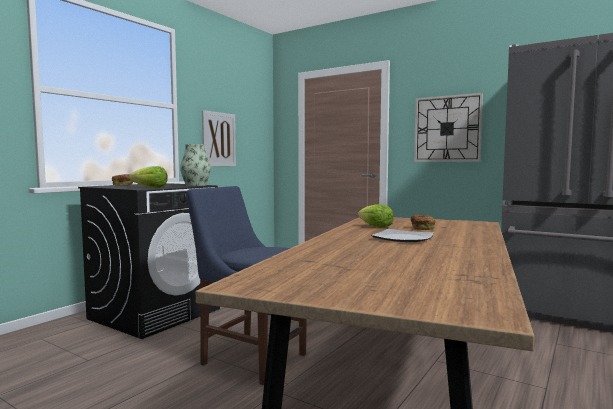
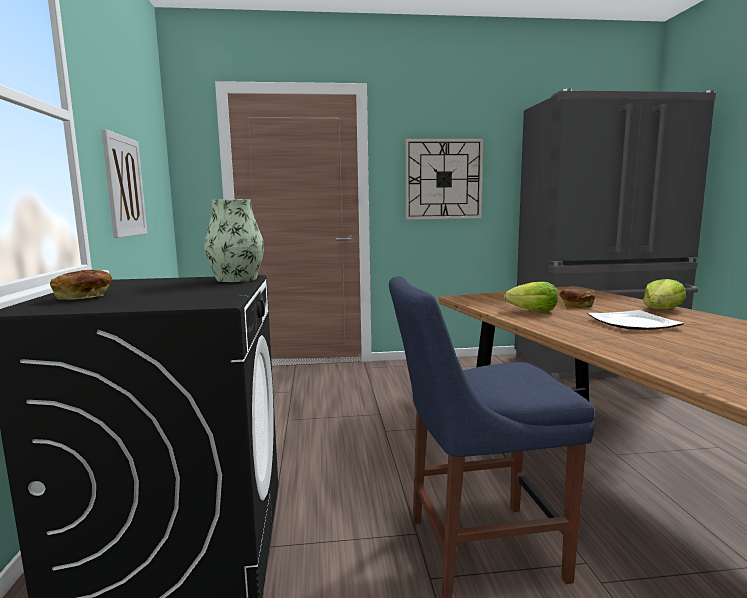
camera: 40 degrees left, 5 degrees up
(150, 187) = (213, 296): lettuce -> lettuce (661, 309)

